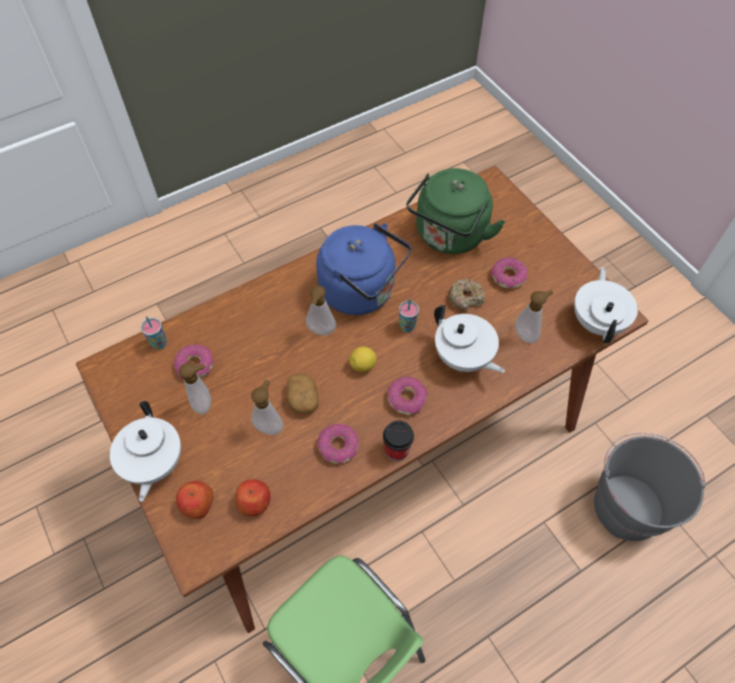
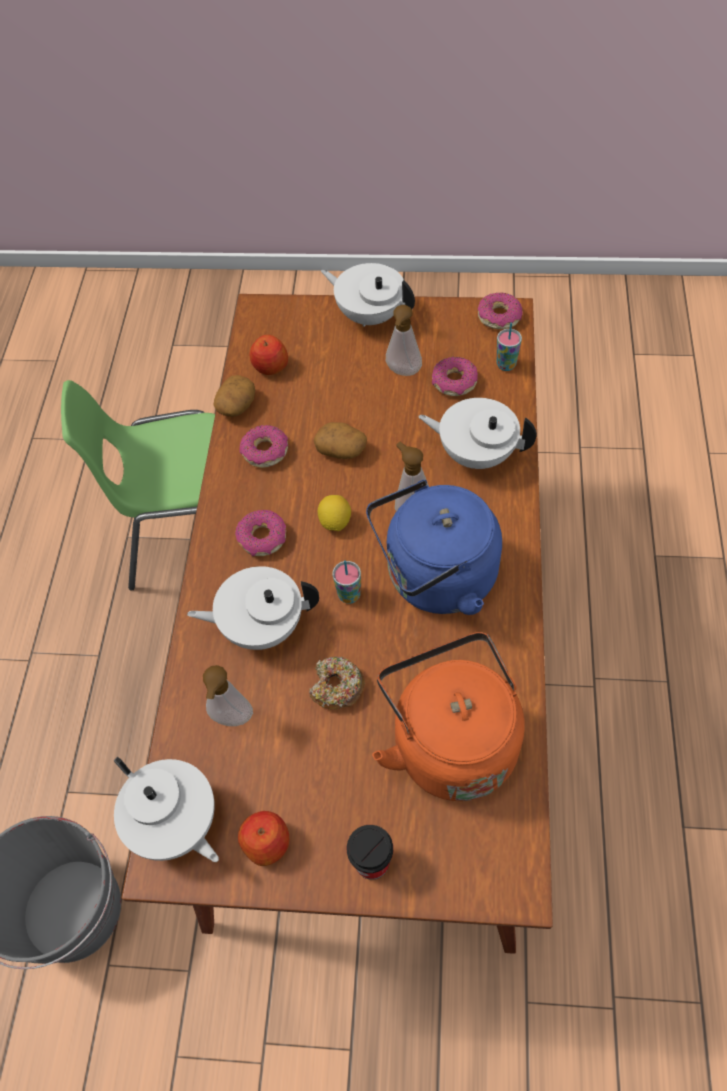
camera: 130 degrees right, 0 degrees up
(197, 504) = (304, 329): apple -> apple (266, 842)
(252, 320) = (476, 453): none -> white teapot
(270, 425) = (335, 410): soap dispenser -> none
(310, 498) = (237, 405): none -> potato
(397, 450) = (218, 496): cup -> cup (372, 861)
(449, 236) = (450, 740): green kettle -> orange kettle
(508, 277) = (328, 766): donut -> donut (499, 316)

